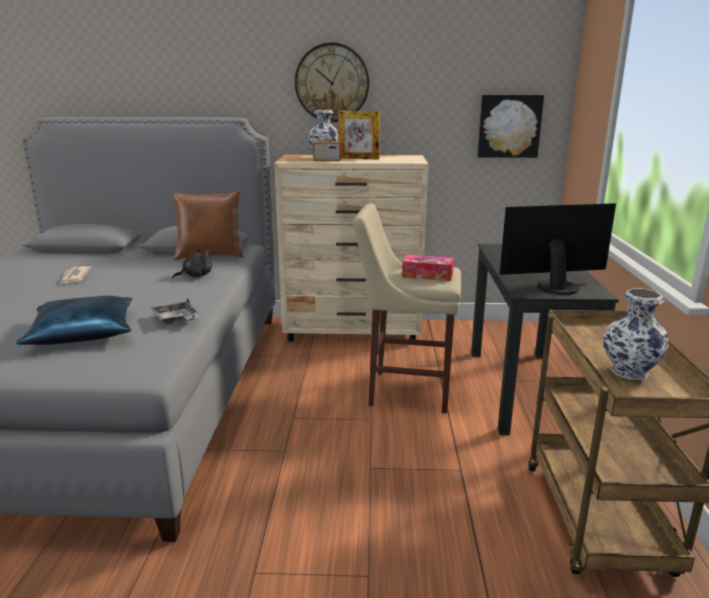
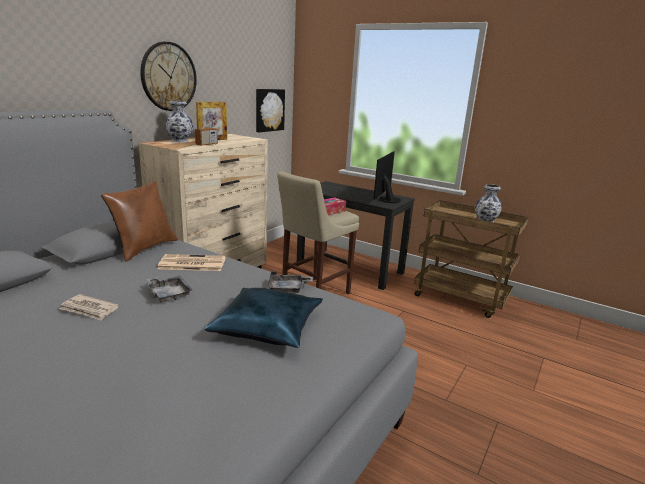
camera: 60 degrees left, 0 degrees up
(122, 287) = (168, 294): none -> grey tray
(195, 276) = (191, 263): black plush toy -> newspaper

